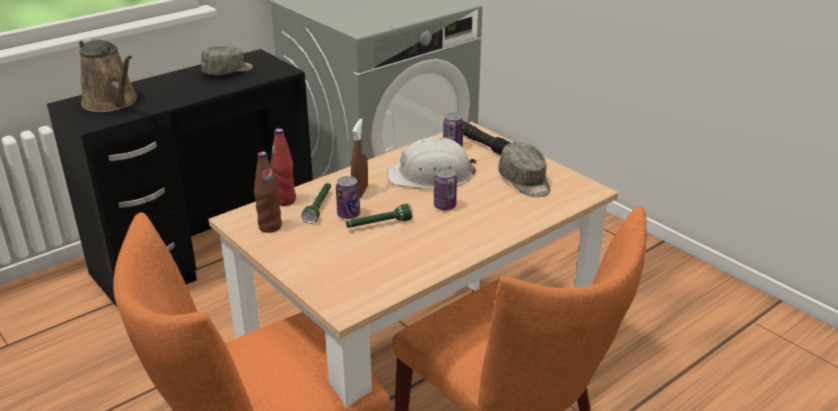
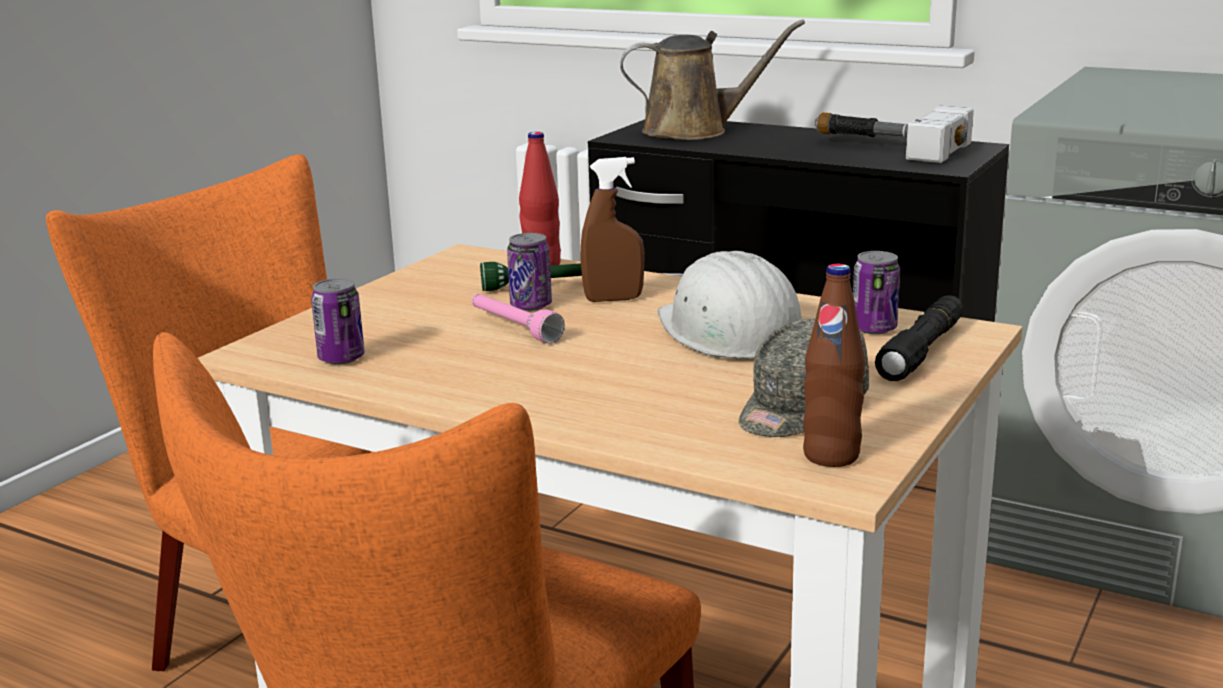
camera: 70 degrees right, 10 degrees down
(112, 103) = (694, 131): brown watering can -> brown watering can turned 120 degrees counterclockwise
(228, 71) = (887, 147): grey cap -> hammer
(270, 227) = (456, 273): brown bottle -> brown bottle (831, 456)
(378, 225) = (513, 328): green flashlight -> pink flashlight
(444, 206) = (622, 360): can -> can (341, 358)

